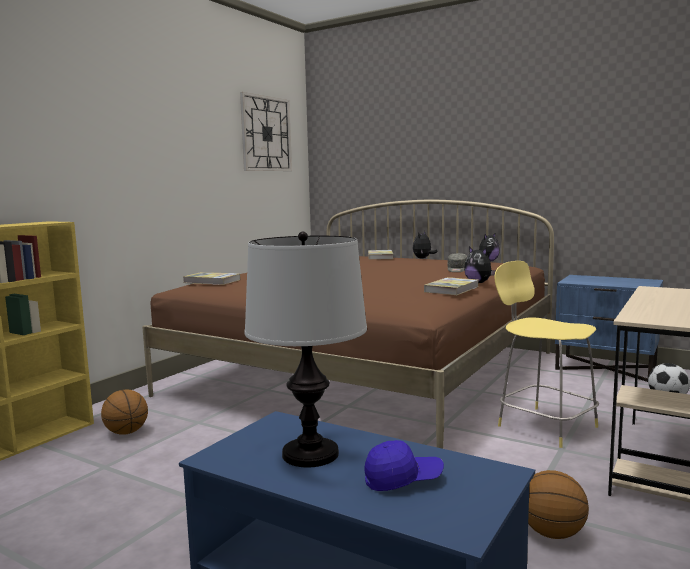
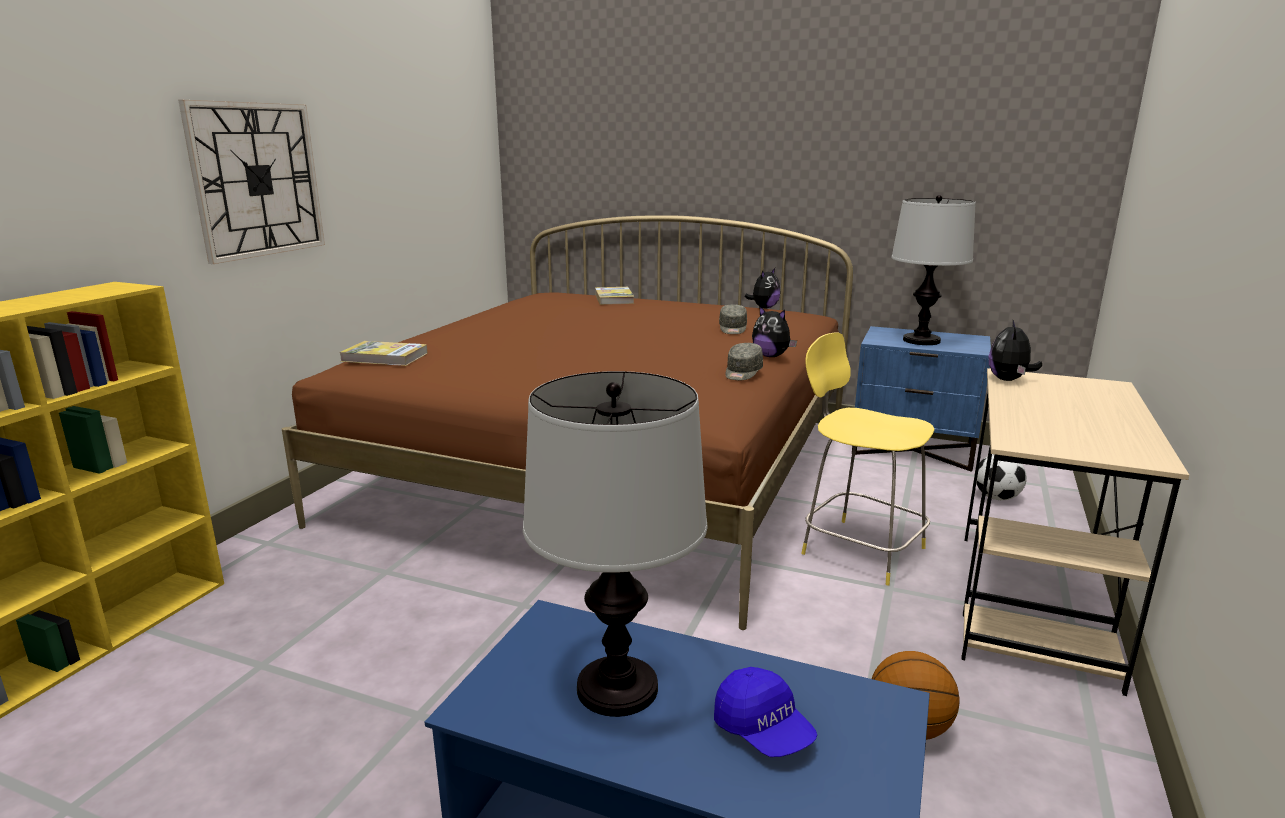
camera: 10 degrees left, 10 degrees up
(126, 432) = (280, 598): basketball -> none
(266, 134) = (439, 111): wall clock -> wall clock (257, 180)
(403, 480) = (763, 731): blue cap -> blue cap turned 75 degrees clockwise
(423, 258) = (674, 301): plush toy -> plush toy (1009, 380)
(451, 289) = (742, 373): book -> grey cap
(605, 281) = (921, 340): none -> table lamp

